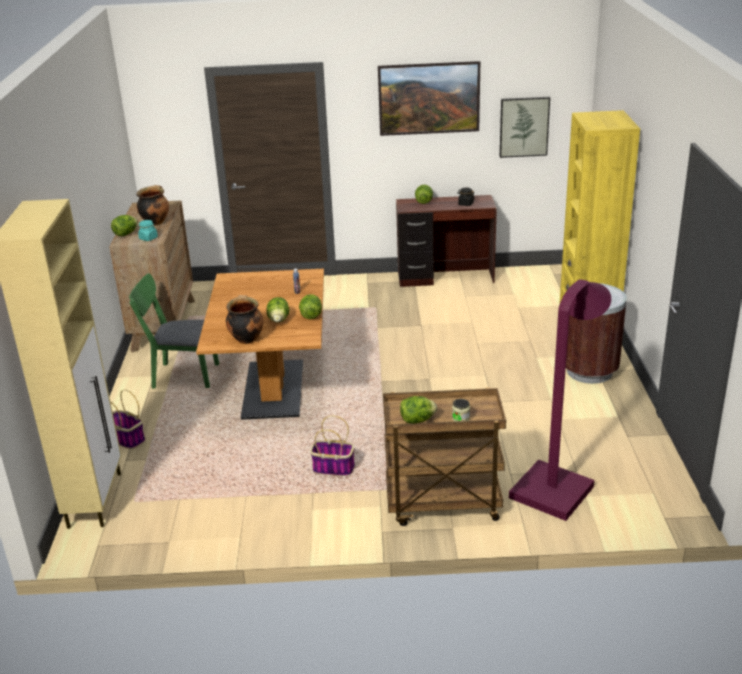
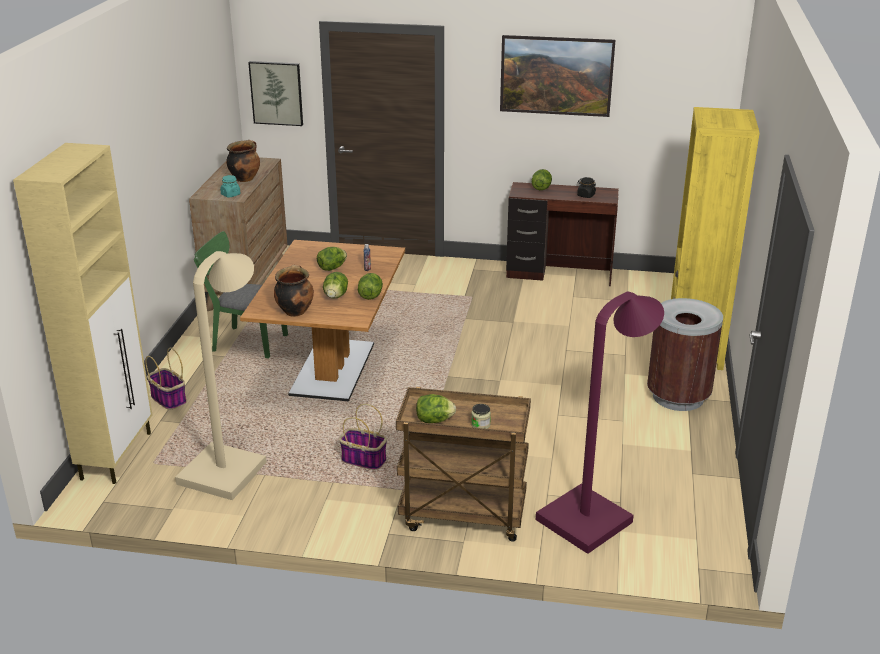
camera: 10 degrees right, 0 degrees up
(126, 234) = (210, 188): lettuce -> lettuce (332, 268)
(209, 493) = (229, 466): none -> beige floor lamp
(524, 126) = (660, 117): picture -> picture (276, 93)

